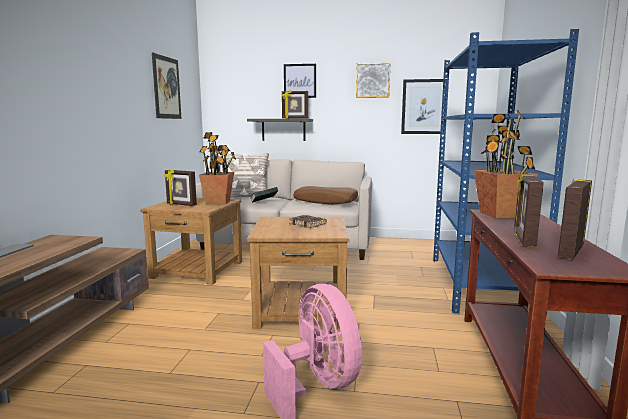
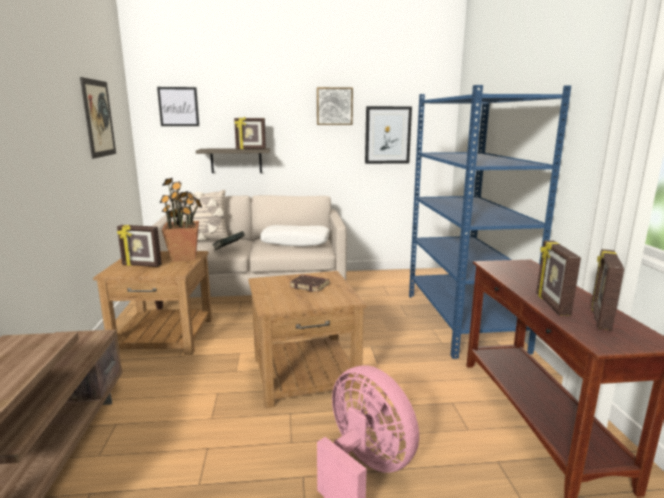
camera: 15 degrees left, 5 degrees up
(300, 81) = (253, 105): picture -> picture (178, 106)
(326, 201) = (295, 242): brown pillow -> white pillow
(500, 214) = (505, 268): potted plant -> none

